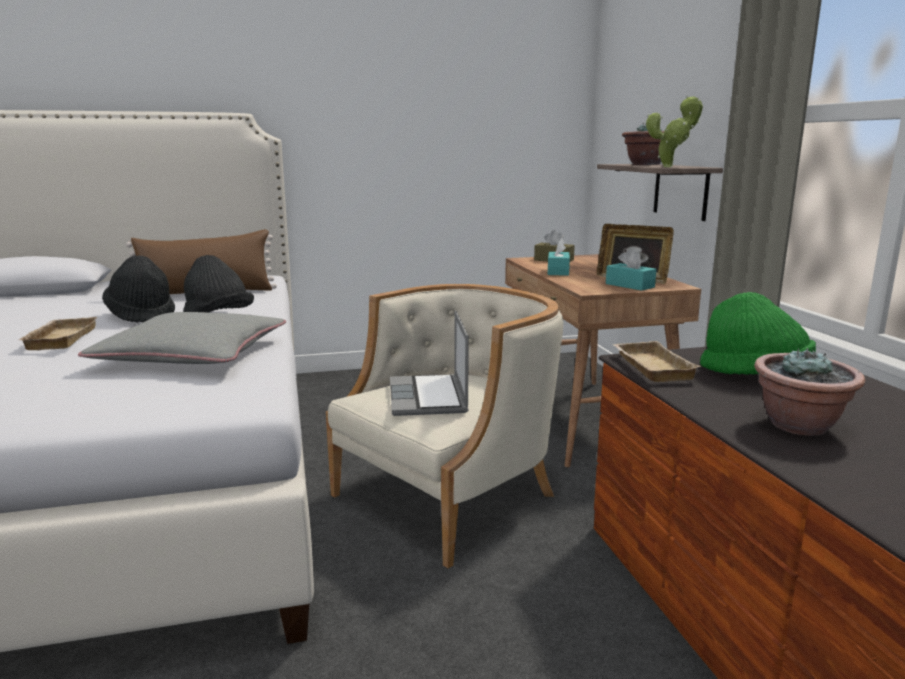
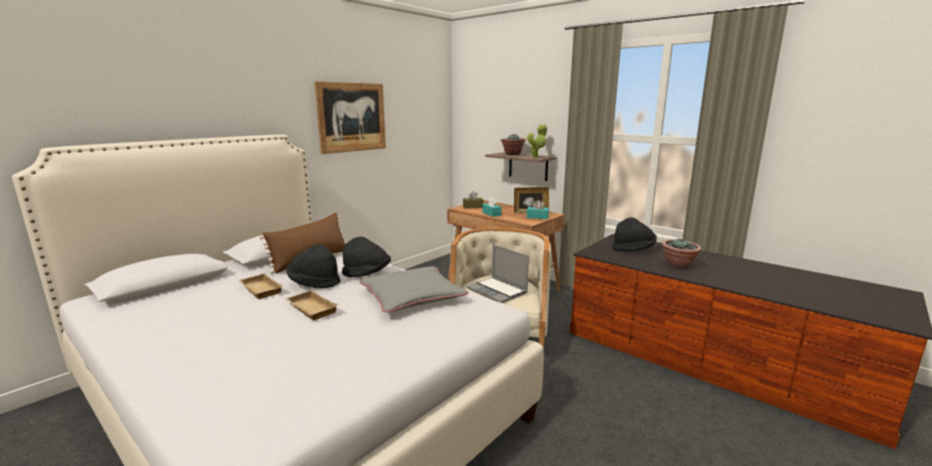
camera: 35 degrees left, 0 degrees up
(377, 94) = (352, 117): none -> picture
(649, 367) = (600, 254): beige tray -> beige tray (259, 289)
(754, 374) = (633, 249): green hat -> black hat

